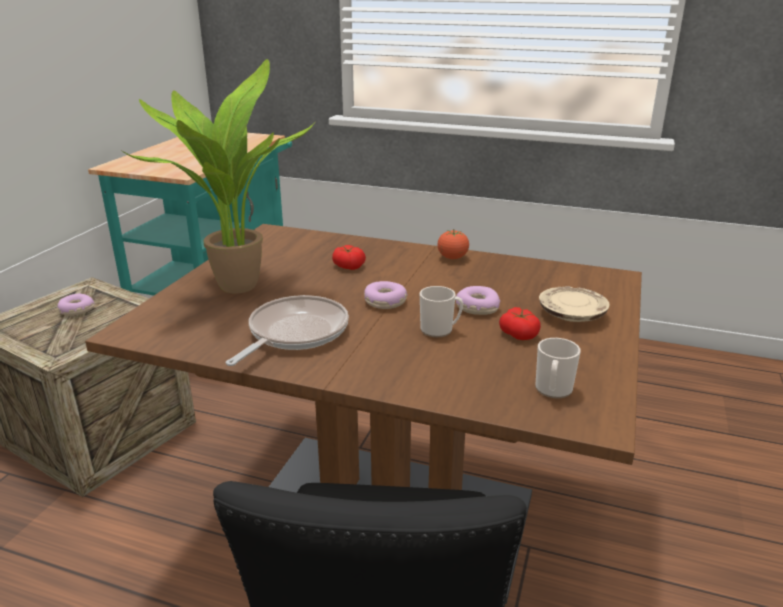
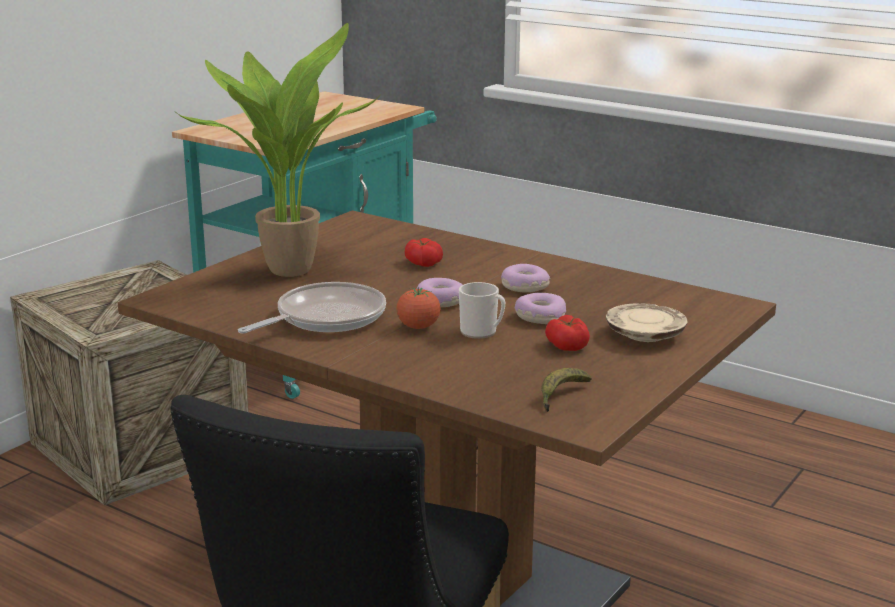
camera: 15 degrees right, 5 degrees down
(76, 310) = (131, 292): donut -> donut (524, 286)
(452, 258) = (551, 266): tomato -> tomato (418, 327)
(553, 390) = (561, 396): mug -> banana

